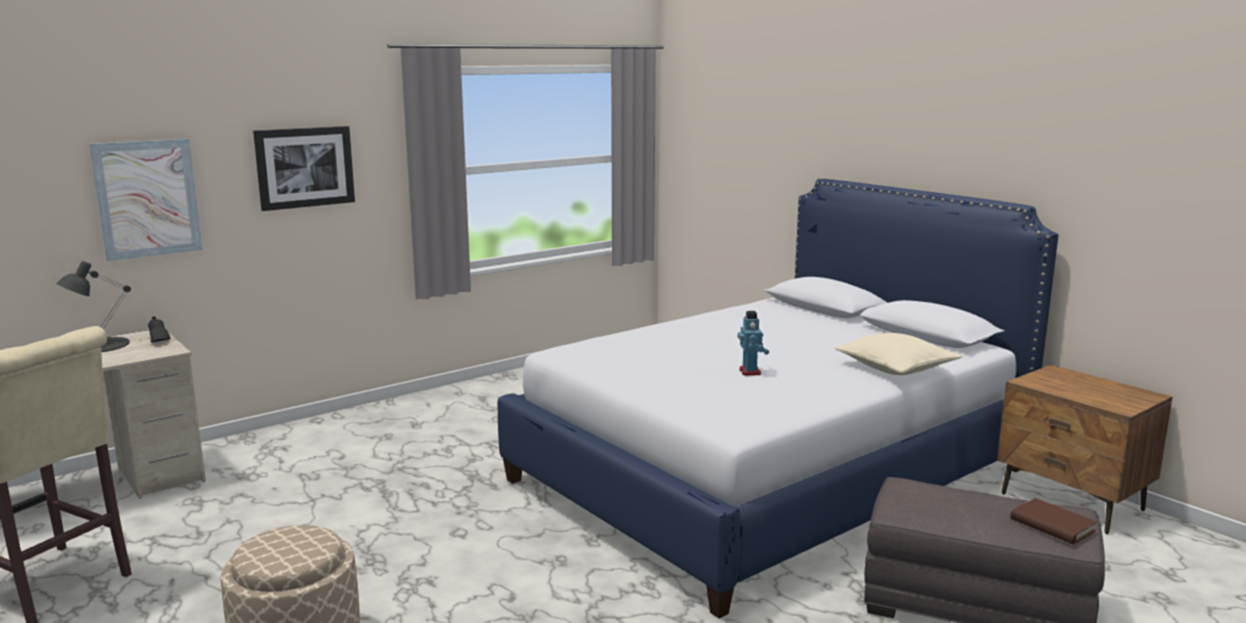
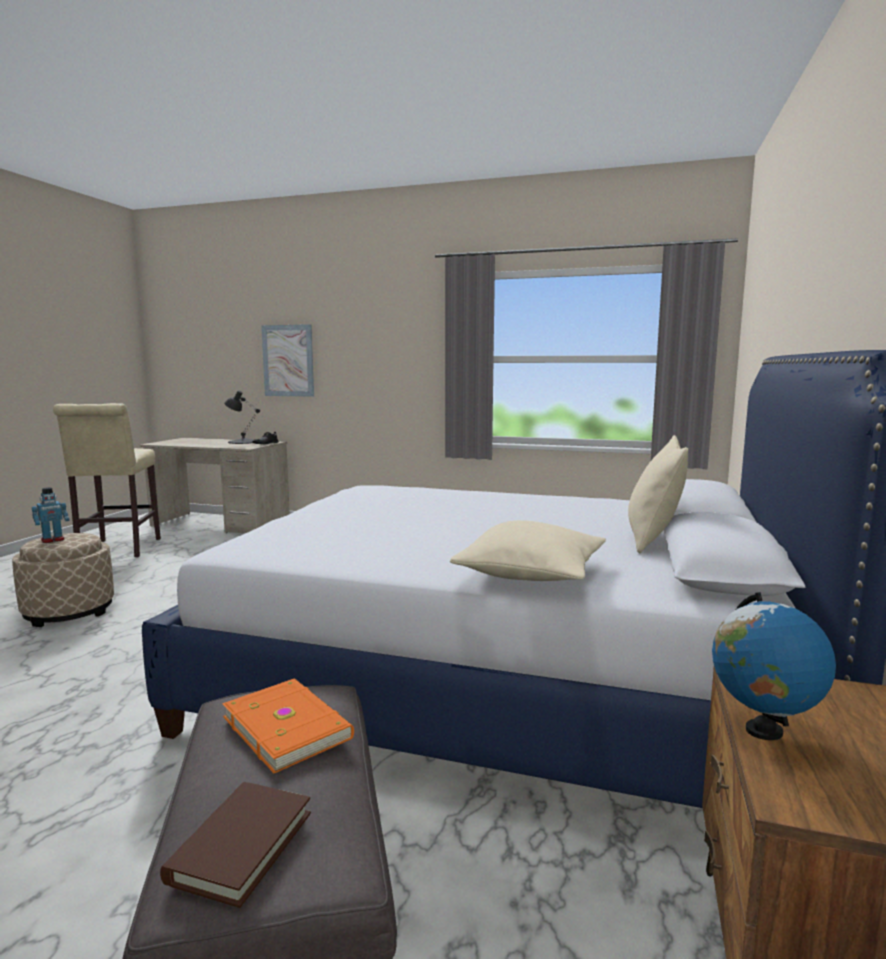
camera: 55 degrees right, 5 degrees down
(305, 167) = (379, 347): picture -> none
(750, 372) = (404, 530): toy robot -> toy robot (53, 540)
(859, 329) = (653, 540): none -> beige pillow
(941, 497) = (288, 726): none -> orange book
(1073, 395) = (763, 731): none -> globe

